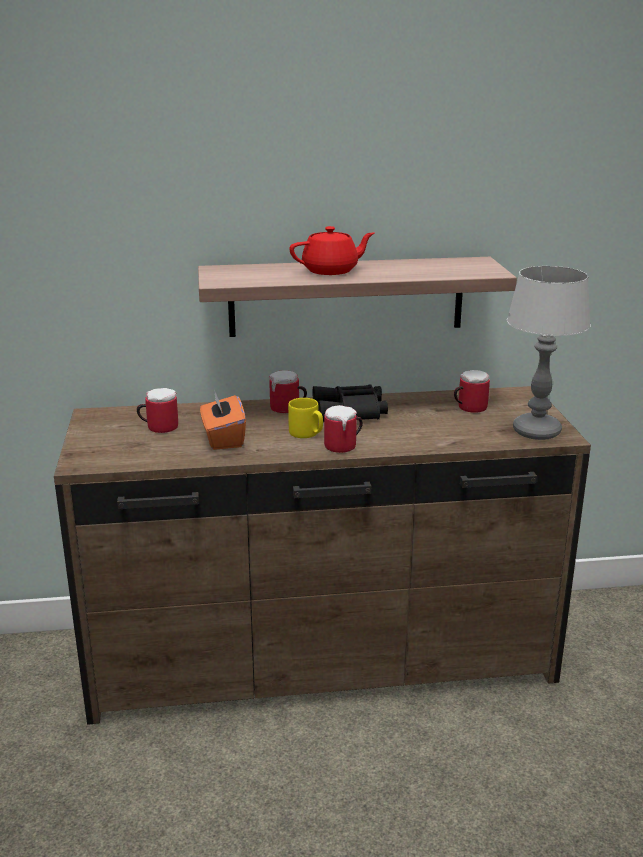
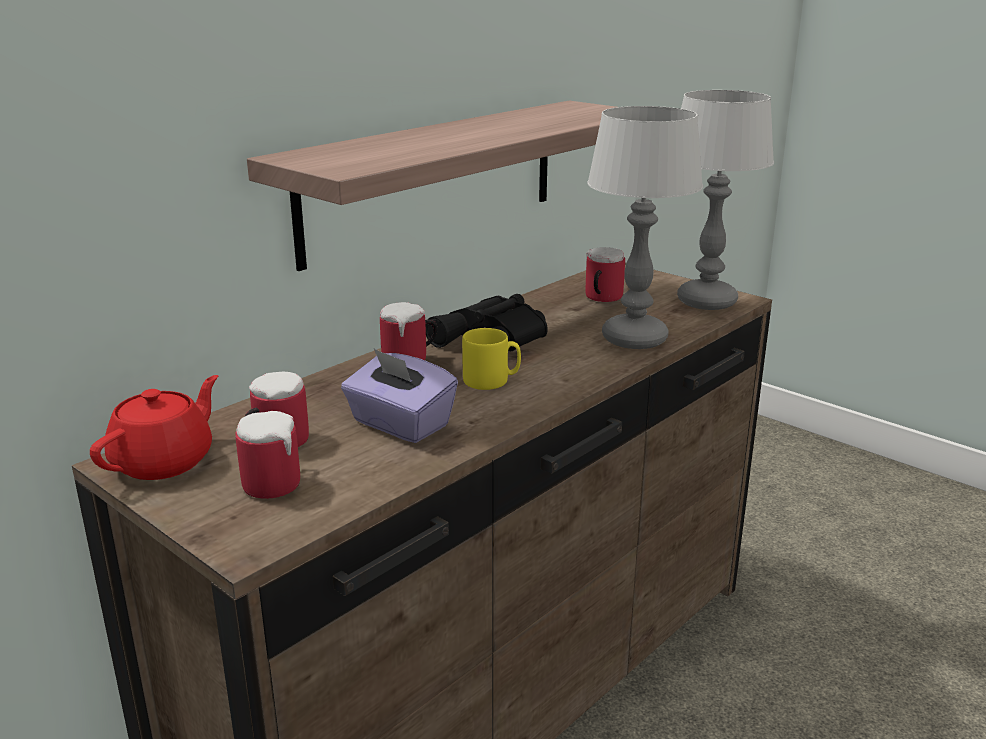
camera: 40 degrees left, 0 degrees up
(223, 439) = (400, 424): orange tissue box -> purple tissue box
(331, 271) = (452, 135): red teapot -> red teapot (165, 461)
(344, 446) = (563, 380): mug -> mug (278, 481)
(434, 438) = (633, 338): none -> table lamp

